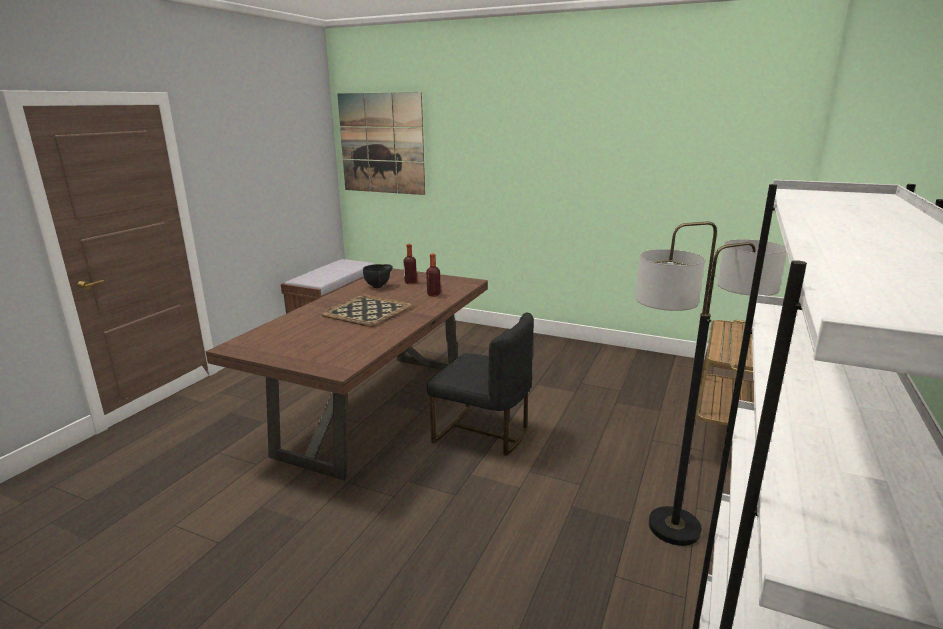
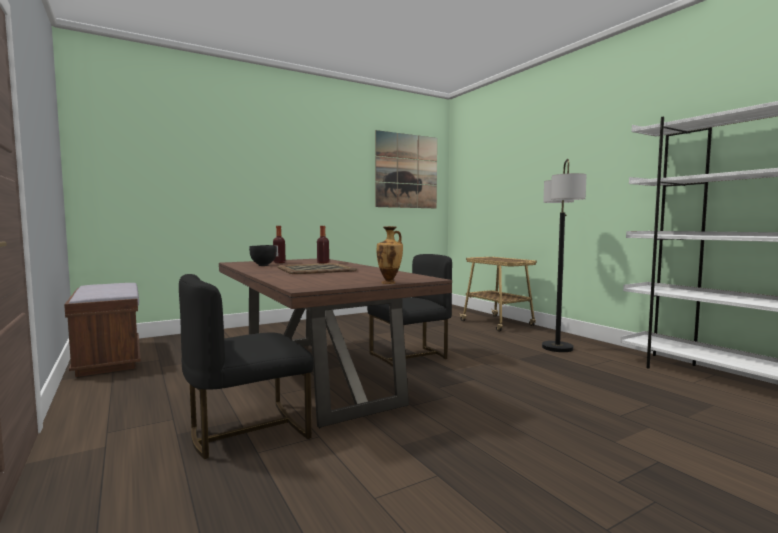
camera: 55 degrees left, 15 degrees down
(248, 433) = (247, 431): none -> black chair
(290, 364) = (389, 283): none -> vase
(381, 144) = (136, 156): picture -> picture (406, 171)

